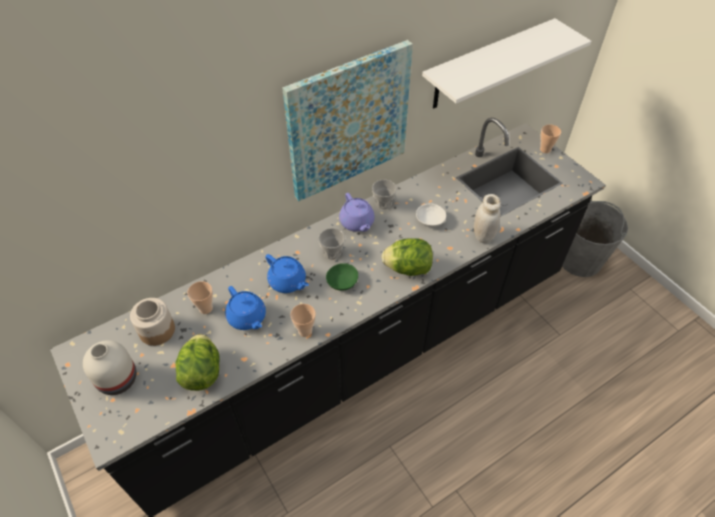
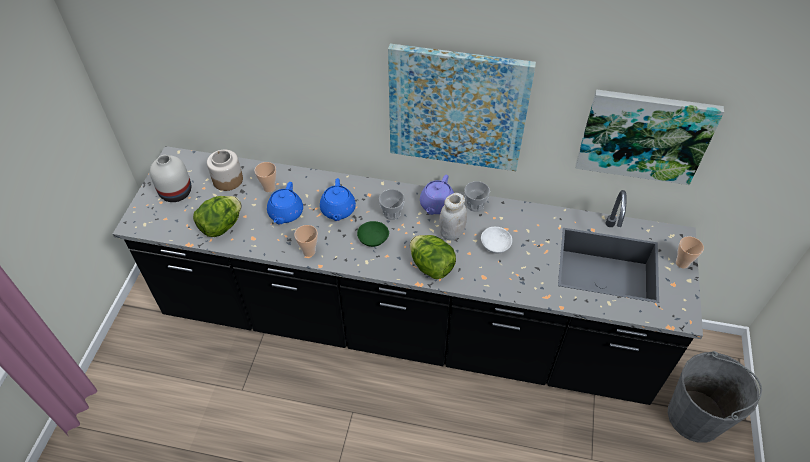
camera: 45 degrees right, 0 degrees up
(483, 236) = (523, 289): white jar -> white jar (451, 233)
(487, 65) = (644, 135): white shelf -> picture

